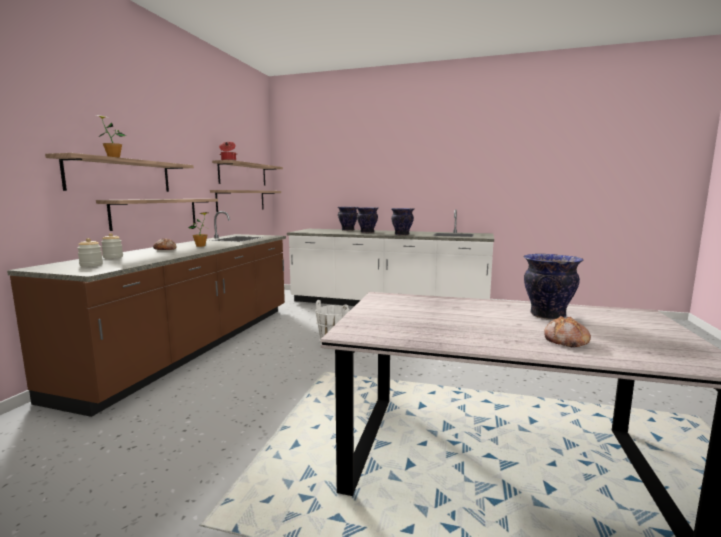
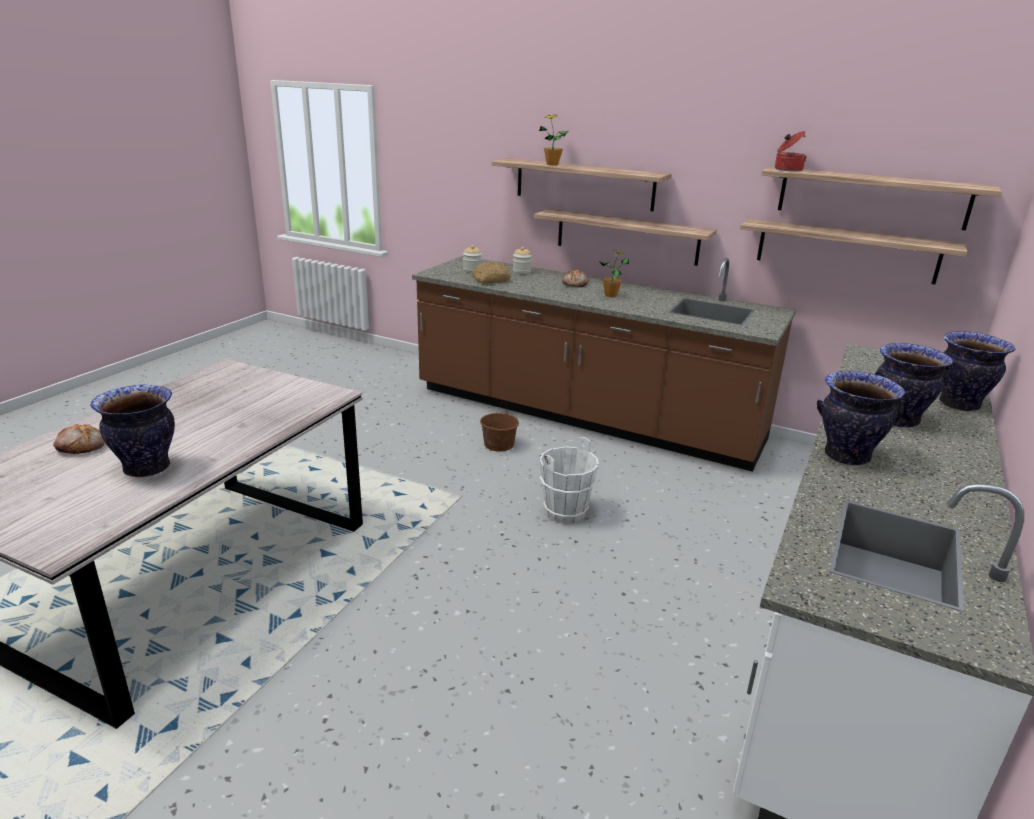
camera: 100 degrees right, 15 degrees up
(137, 260) = (490, 280): none -> bread
(242, 368) = (499, 444): none -> brown bucket

